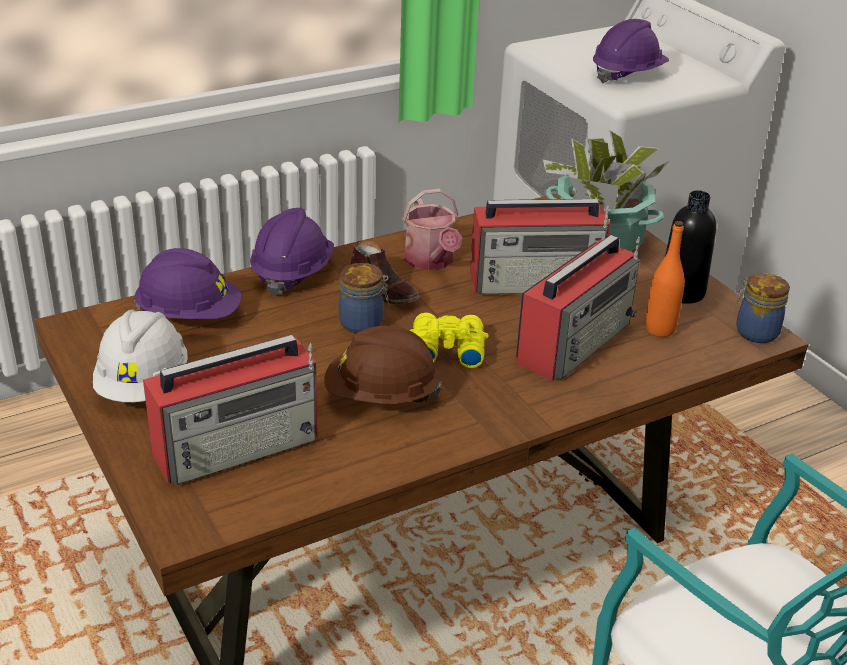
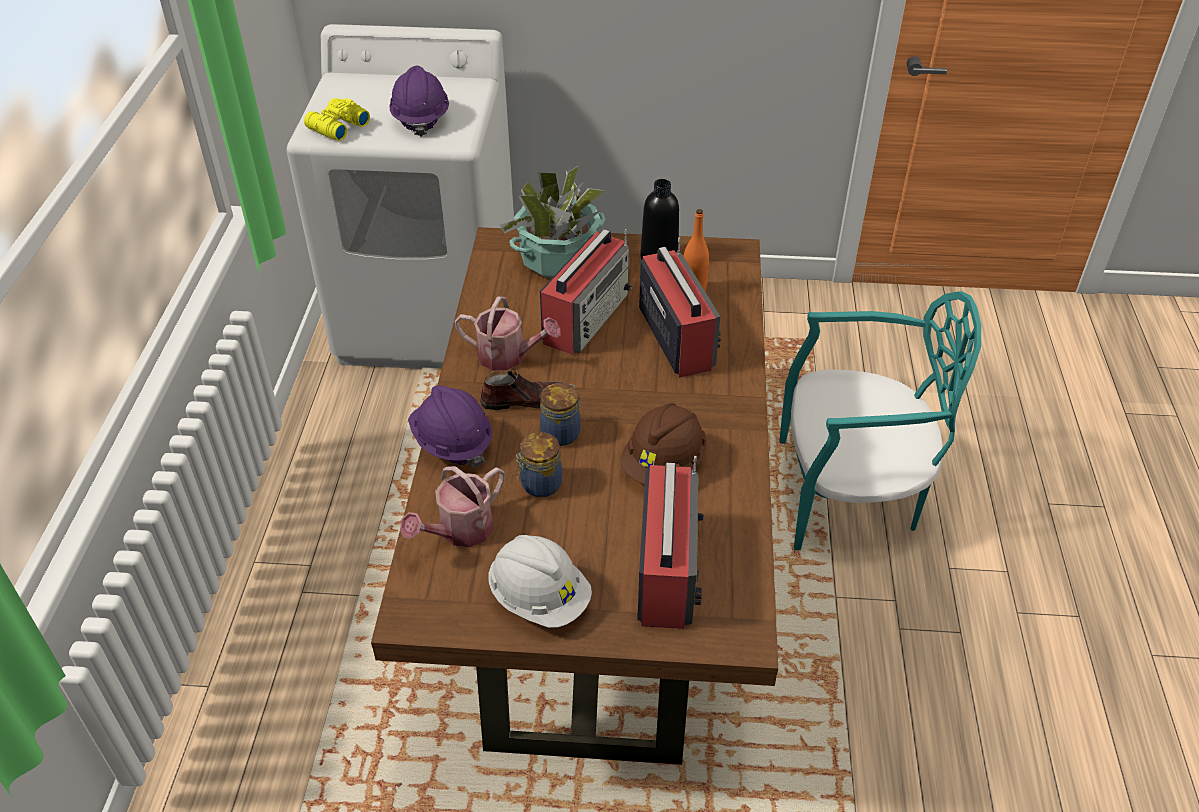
camera: 55 degrees left, 10 degrees up
(189, 315) = (460, 531): purple hard hat -> watering can
(445, 349) = (632, 404): yellow binoculars -> yellow binoculars (336, 127)
(754, 332) = (730, 253): jar -> jar (539, 485)

